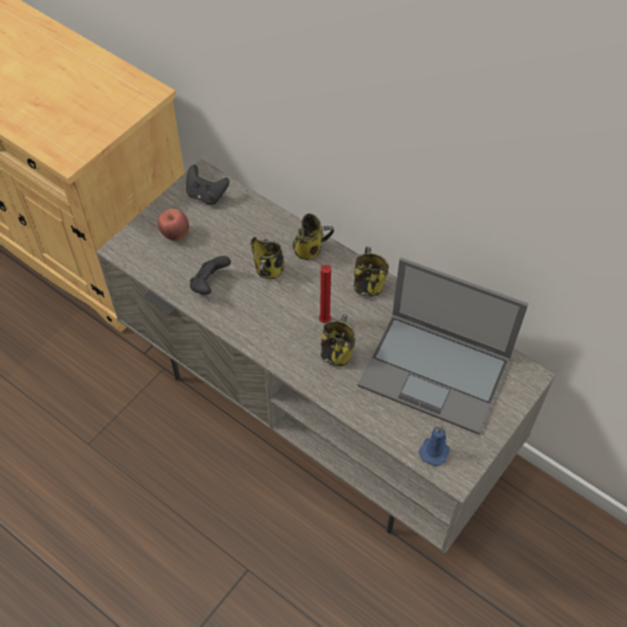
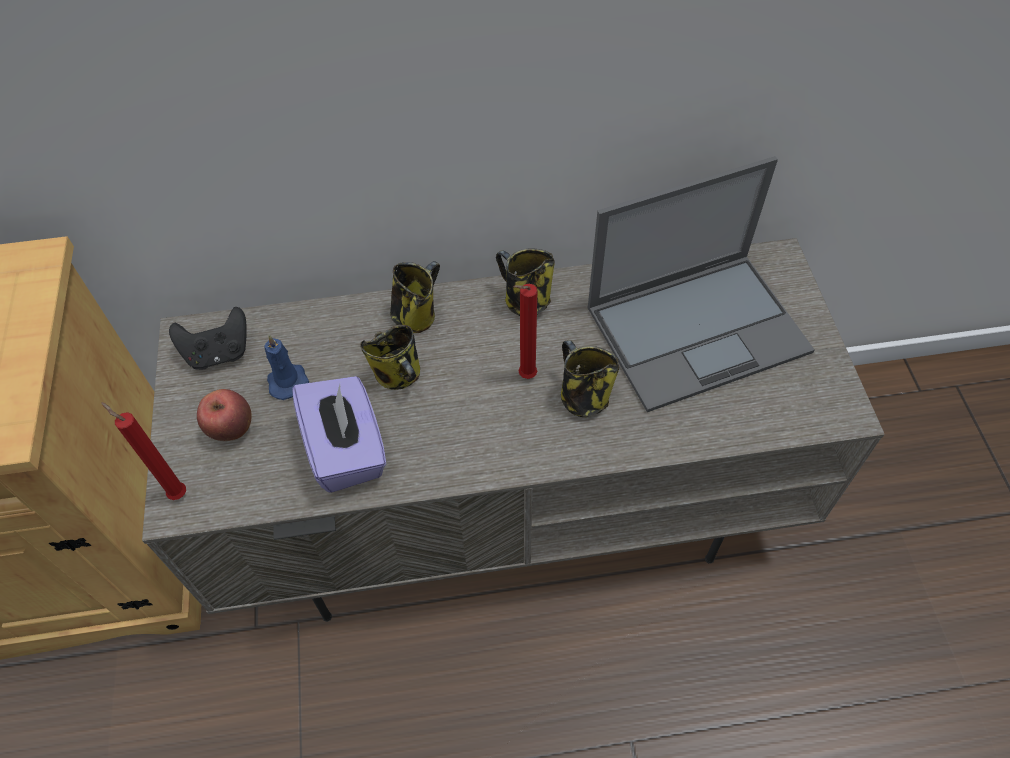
camera: 45 degrees left, 0 degrees up
(126, 243) = (176, 493): none -> red candle
(209, 284) = (347, 450): black game controller -> purple tissue box
(434, 450) = (797, 406): blue candle -> blue candle (287, 380)

